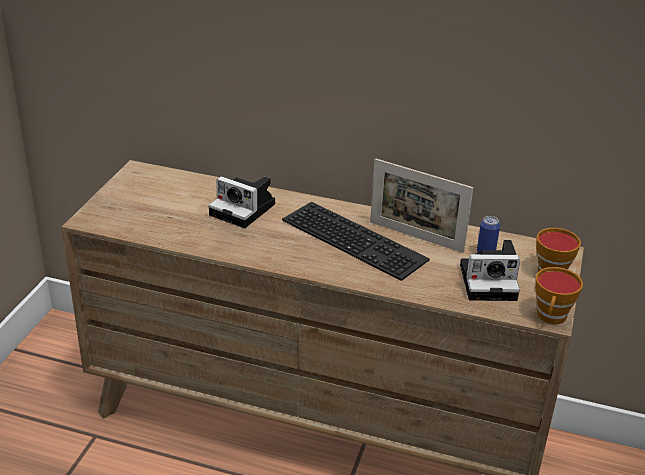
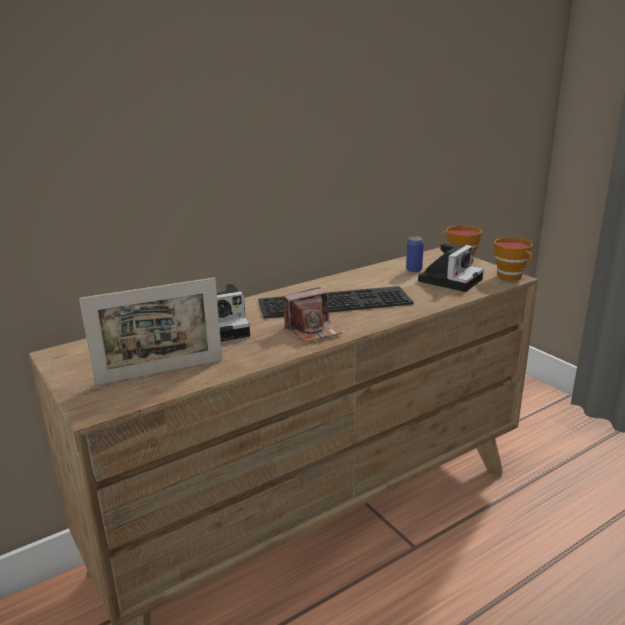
camera: 50 degrees left, 10 degrees down
(286, 251) = (312, 330): none -> camera
(416, 237) = (363, 282): picture frame -> picture frame (160, 372)

